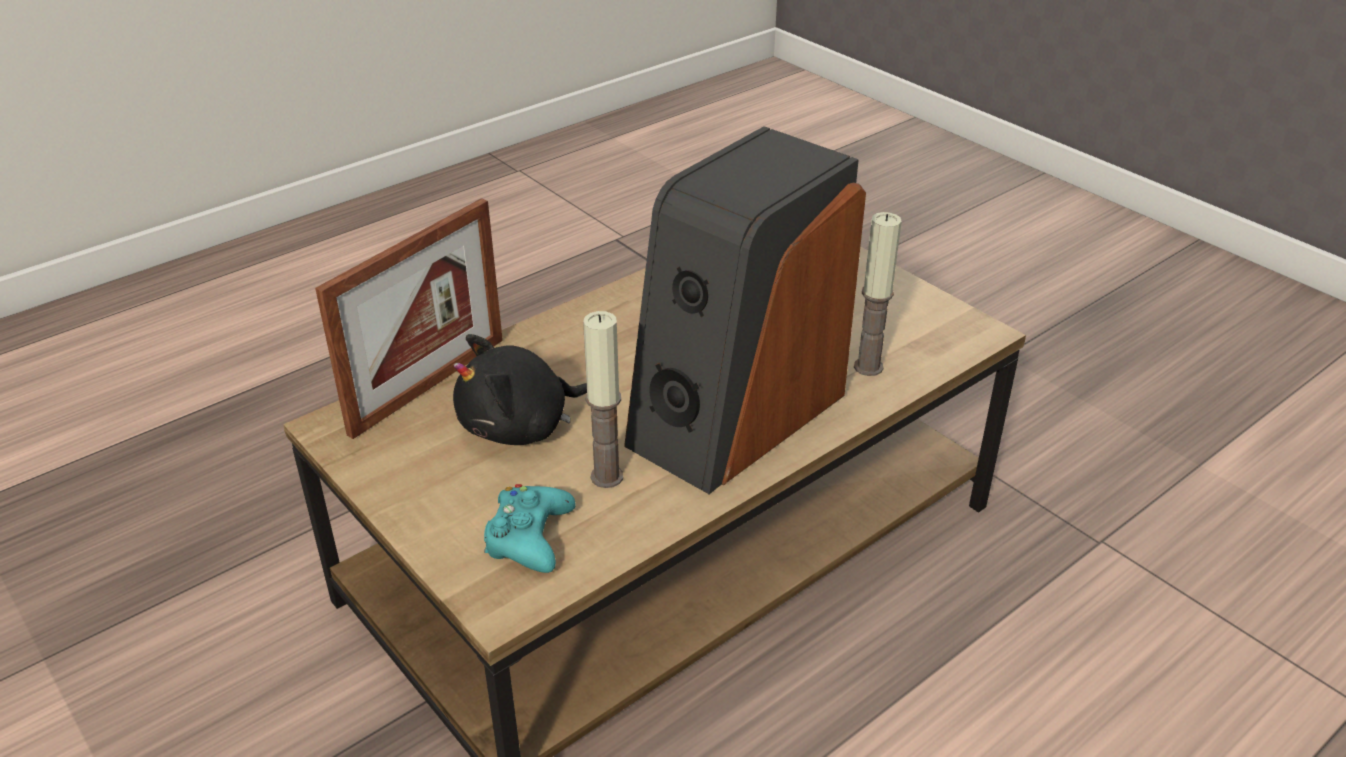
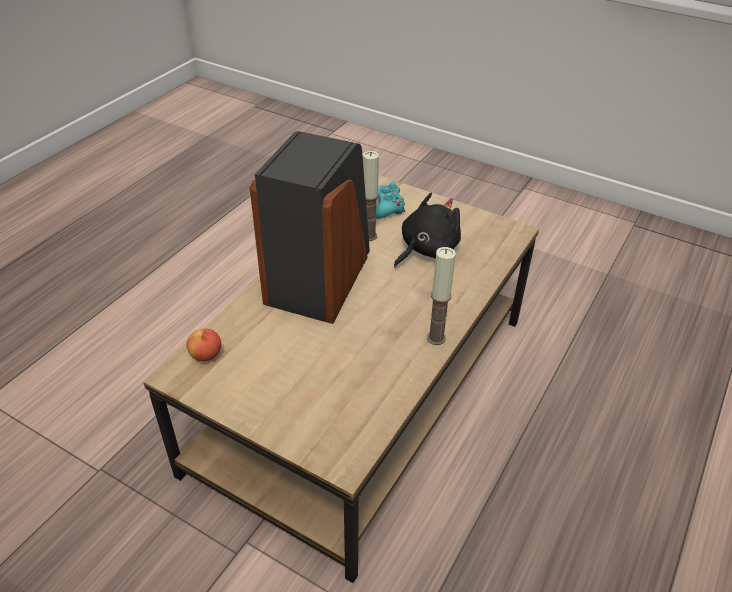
camera: 160 degrees right, 5 degrees up
(428, 385) = (491, 260): picture frame -> none
(868, 367) = (251, 327): candle -> candle (436, 338)
(938, 346) = (206, 355): none -> apple

